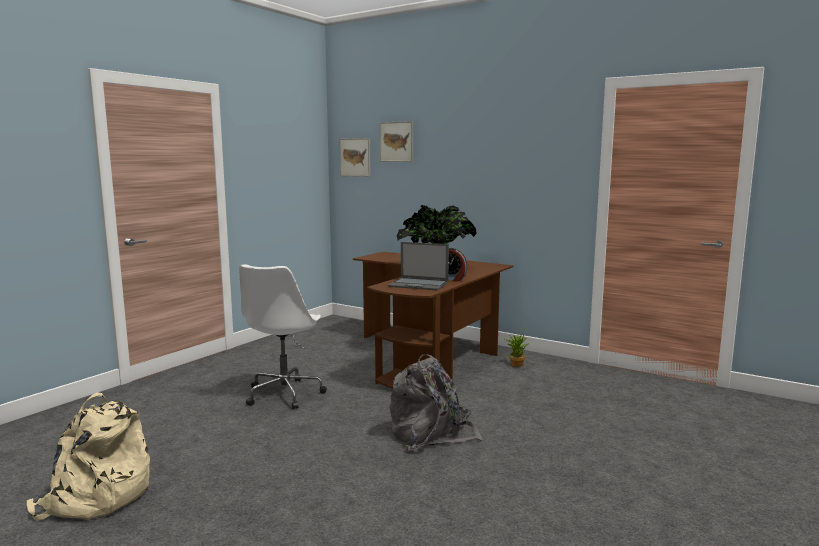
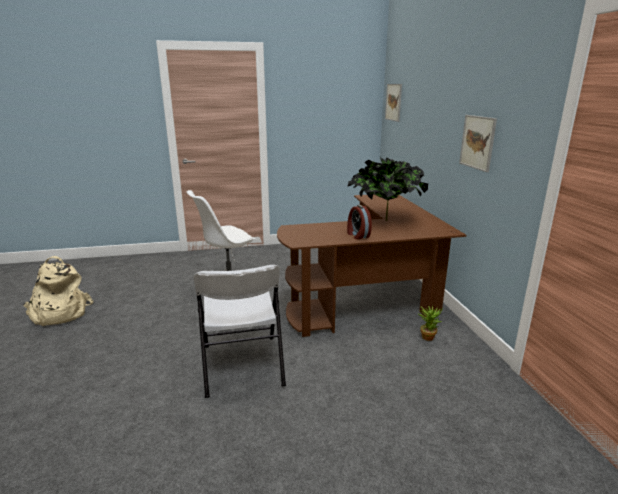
camera: 45 degrees right, 10 degrees up
(396, 142) = (415, 88): picture -> picture (477, 142)
(419, 284) = (318, 234): laptop -> none
(431, 434) = (242, 365): grey backpack -> white chair

